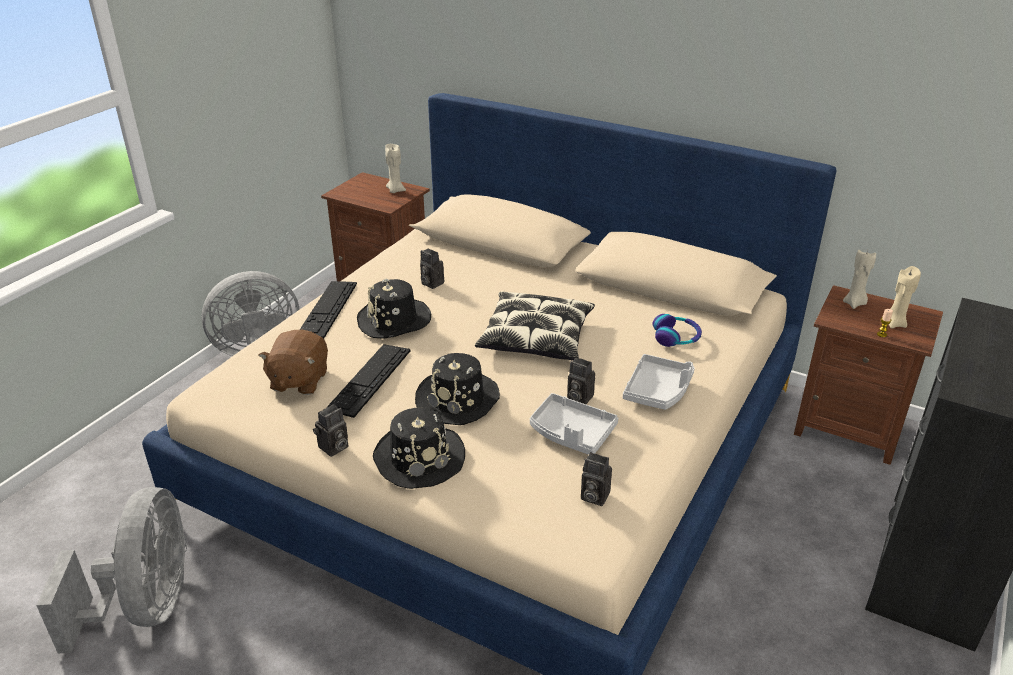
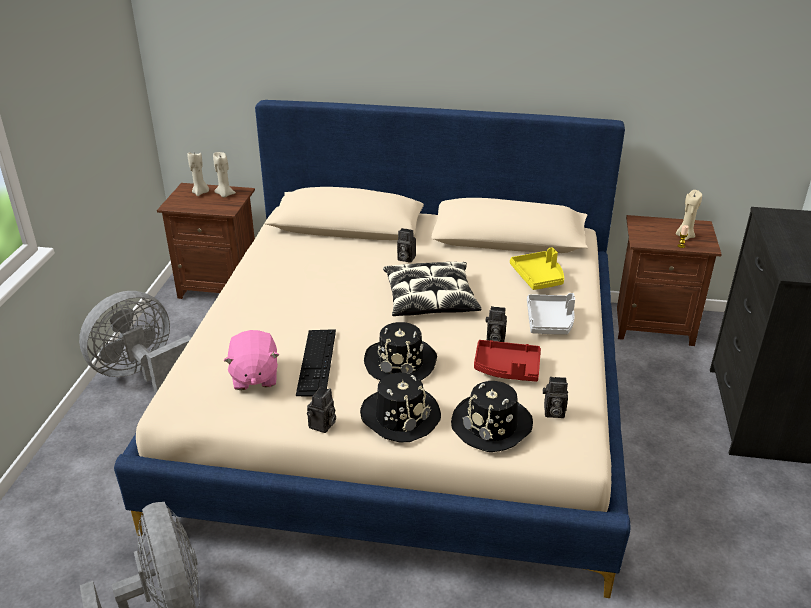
camera: 20 degrees left, 0 degrees up
(299, 381) = (254, 377): brown plush toy -> pink plush toy
(327, 308) = (234, 310): keyboard -> none
(394, 320) = (303, 308): black hat -> black hat (492, 425)
(430, 283) = (311, 271): camera -> camera (405, 258)
(571, 433) = (507, 368): grey tray -> red tray
(676, 337) = (538, 277): headphones -> yellow tray
(854, 304) = (649, 226): beige candle -> beige candle (200, 193)

